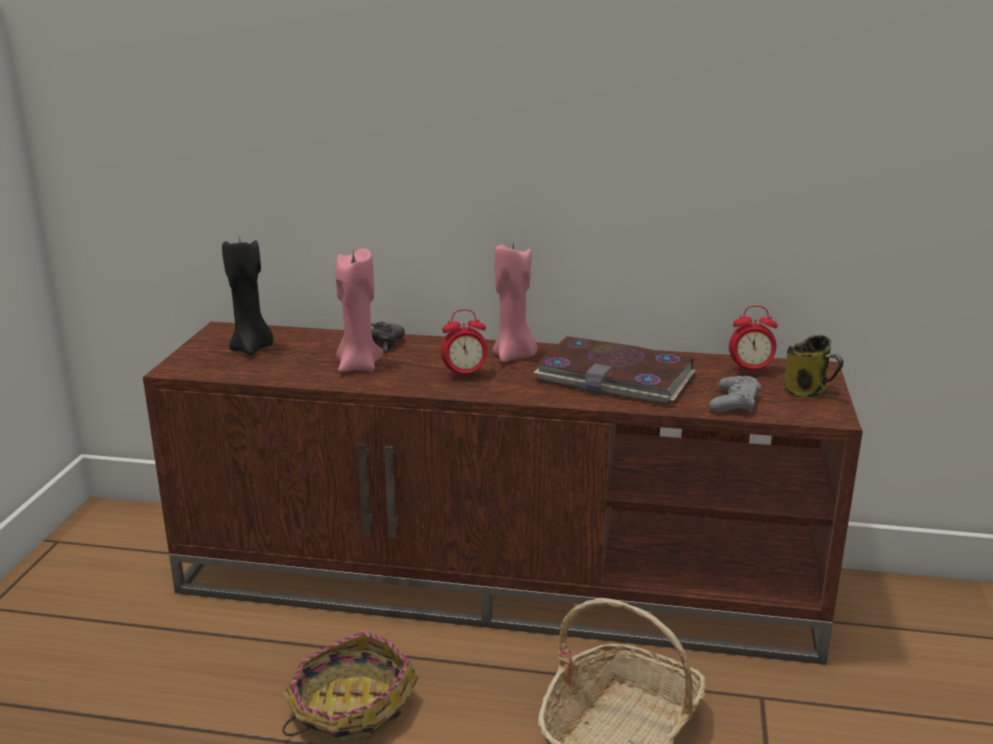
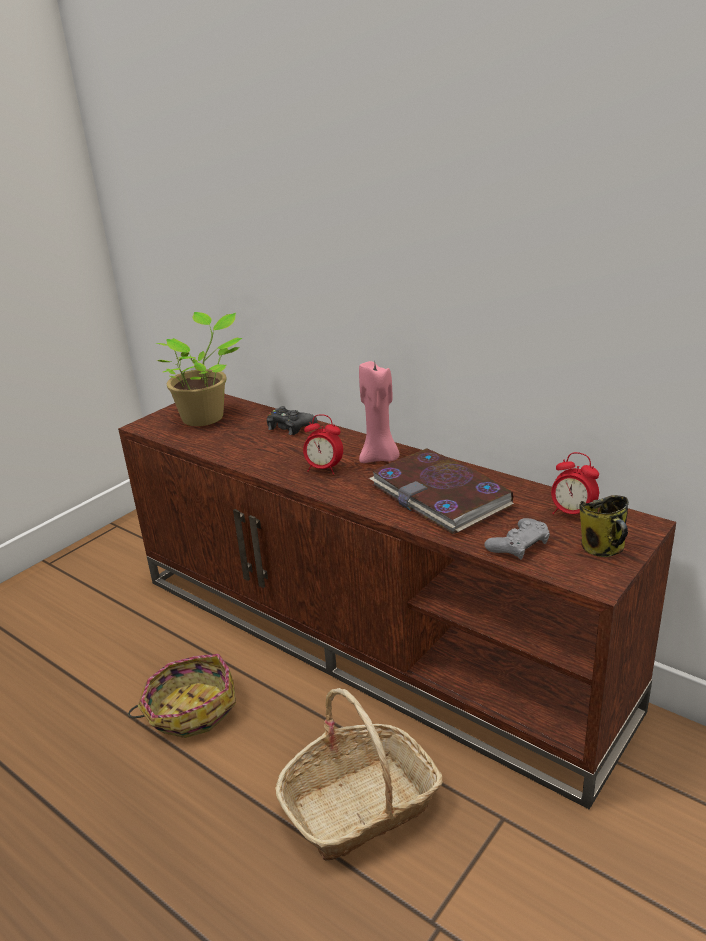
camera: 30 degrees right, 5 degrees up
(252, 349) = (206, 417): black candle -> potted plant
(358, 366) = (258, 446): pink candle -> none

